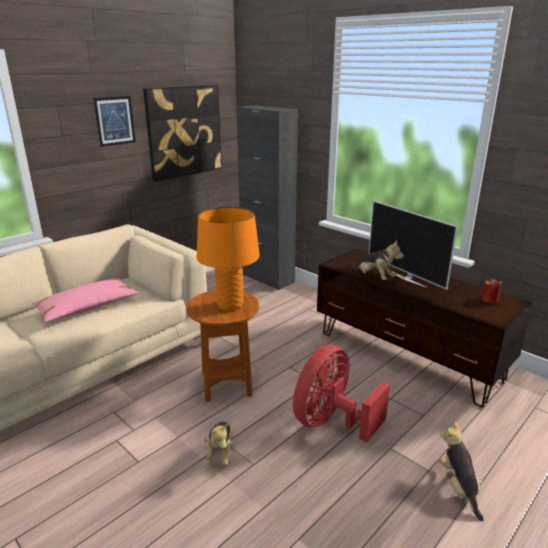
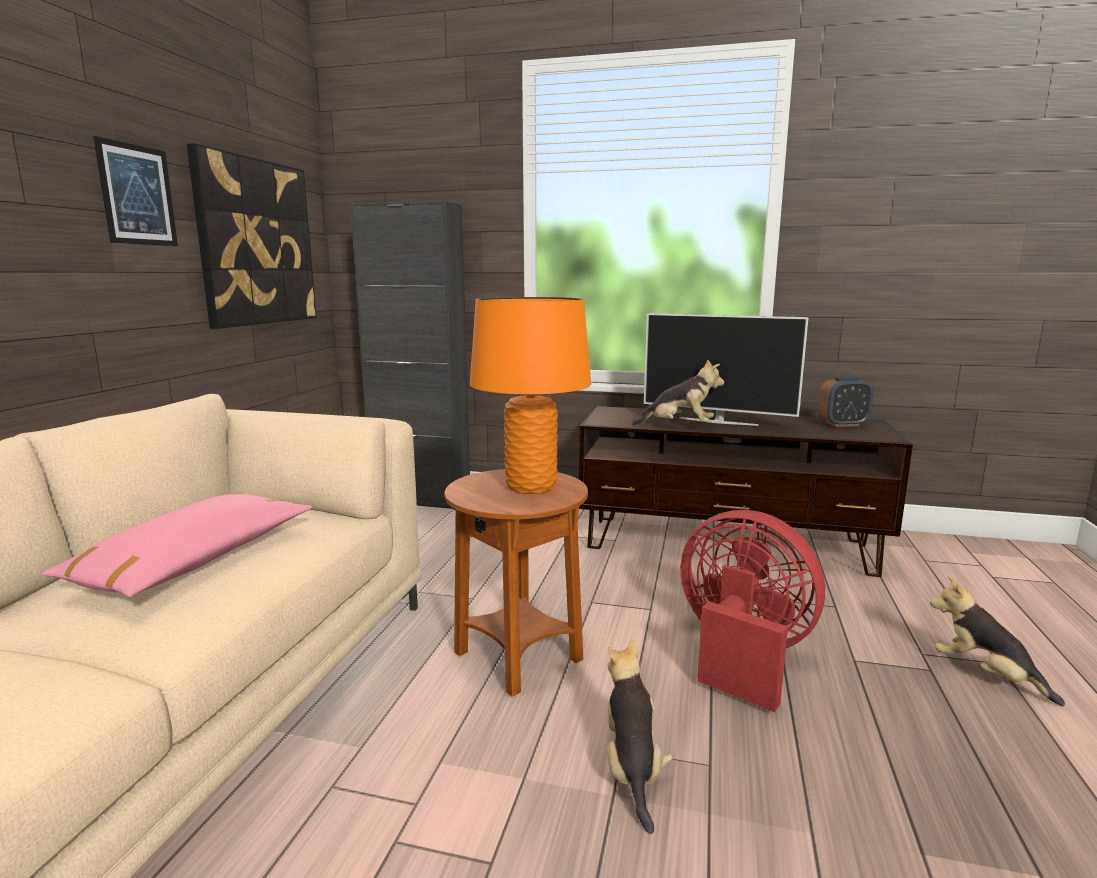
camera: 30 degrees left, 10 degrees down
(220, 452) = (632, 769): plush toy -> plush toy turned 150 degrees counterclockwise
(331, 422) = (741, 655): red fan -> red fan turned 120 degrees clockwise
(489, 299) = (842, 424): red candle -> alarm clock

